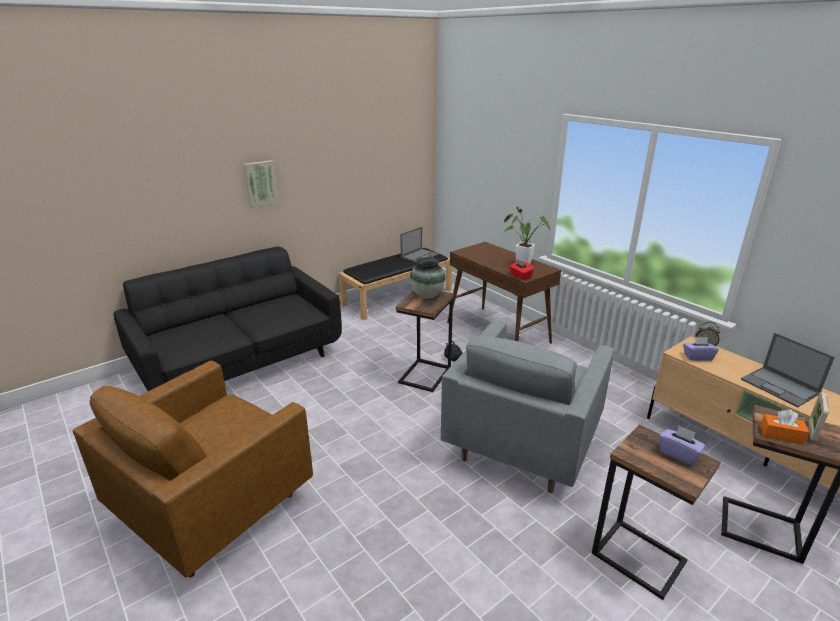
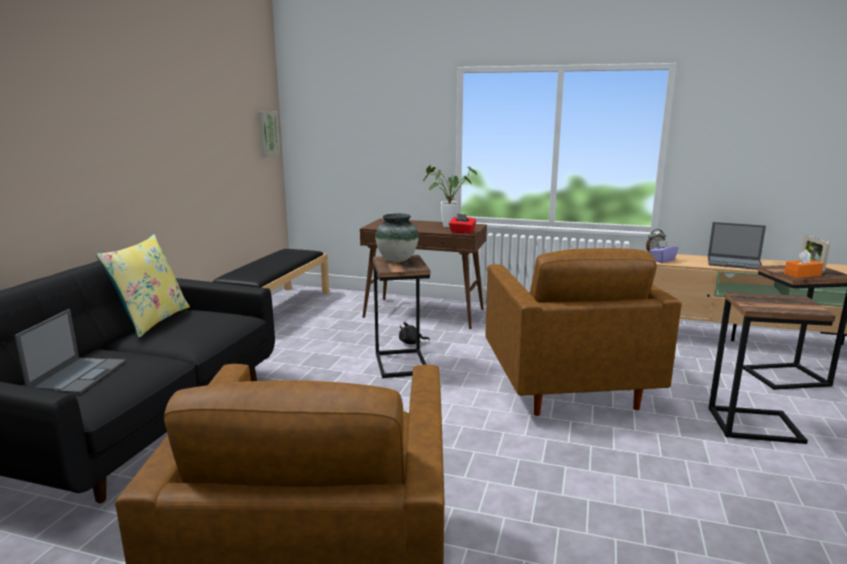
camera: 35 degrees left, 10 degrees down
(260, 183) = (112, 155): picture -> picture (267, 134)
(265, 300) = (152, 321): none -> yellow pillow
(420, 256) = (292, 254): laptop -> laptop (79, 375)
(523, 442) = (565, 384): grey armchair -> brown armchair
(678, 454) = (780, 299): purple tissue box -> none

